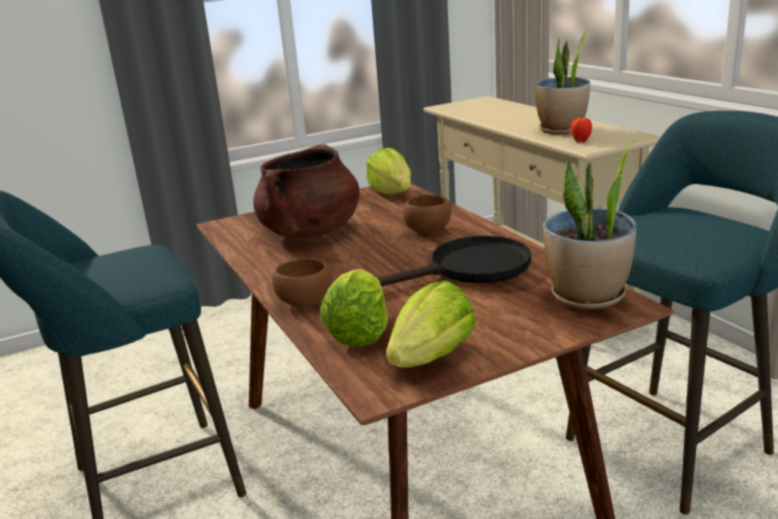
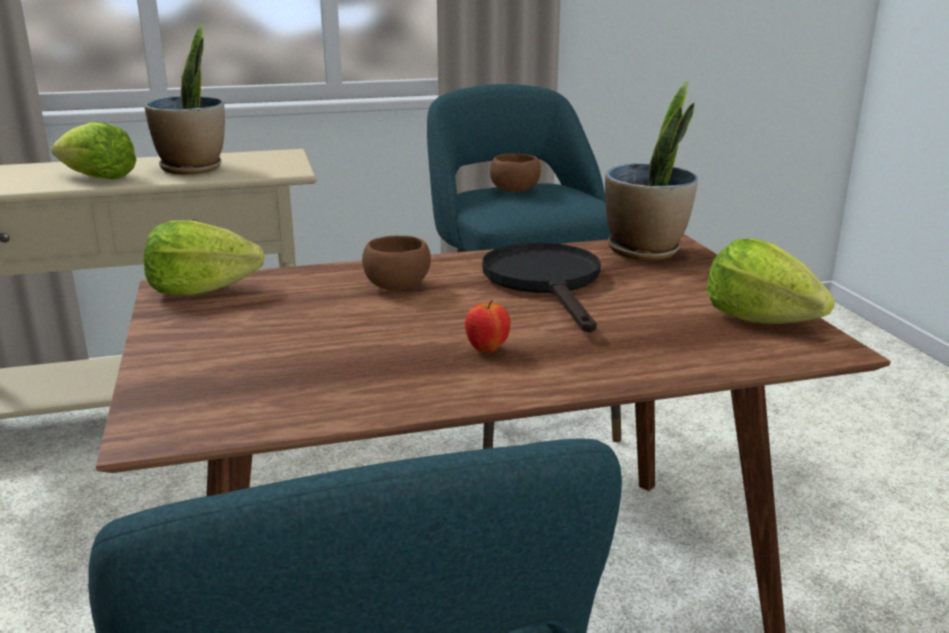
camera: 80 degrees left, 0 degrees up
(305, 303) = (594, 372): brown bowl -> brown bowl (516, 191)
(310, 231) = (307, 355): brown cooking pot -> none
(359, 332) = (695, 346): lettuce -> lettuce (98, 178)
(580, 141) = (257, 169): apple -> apple (487, 349)

